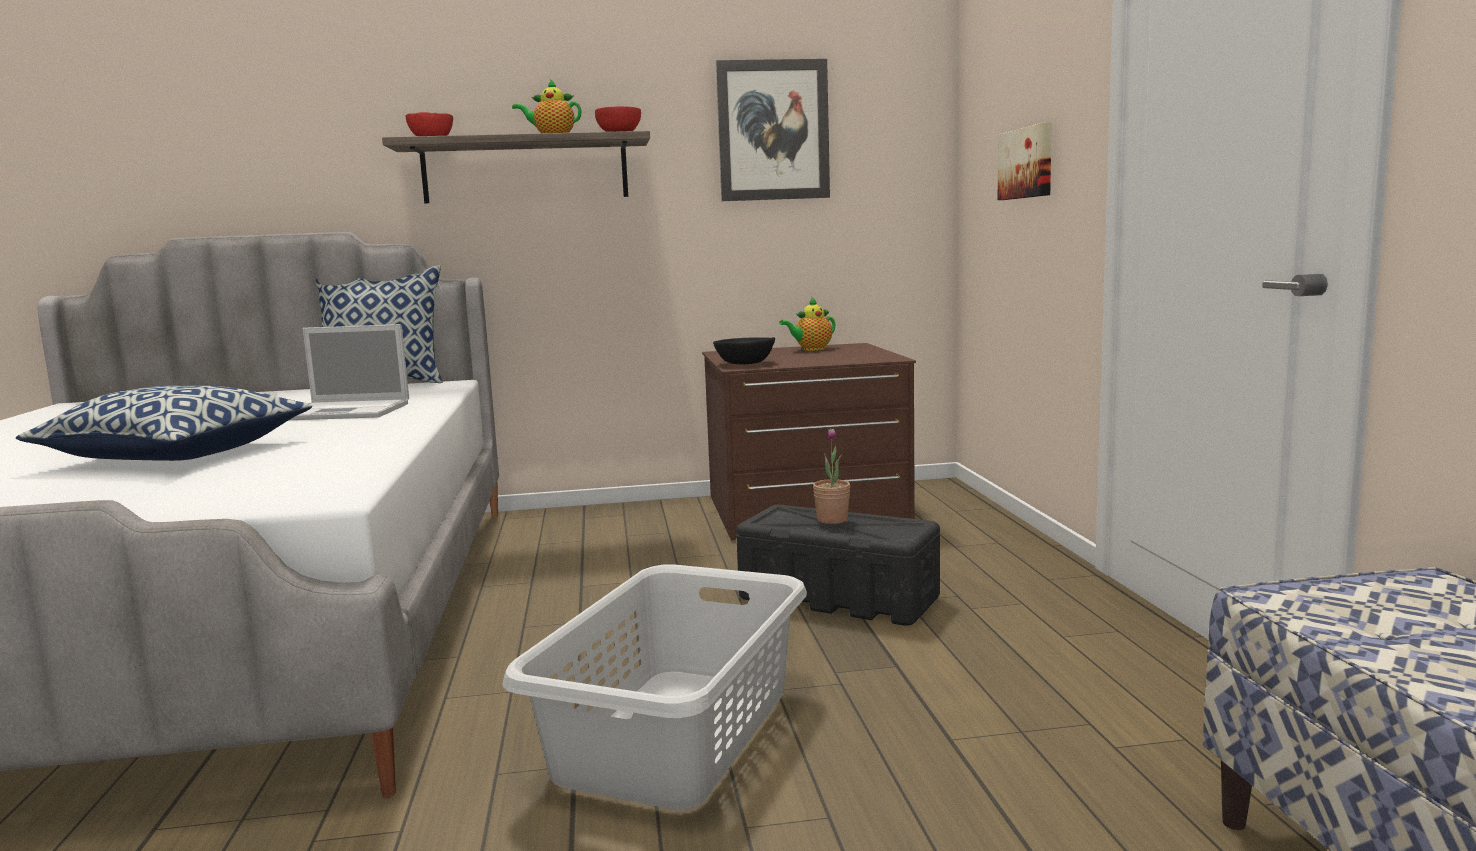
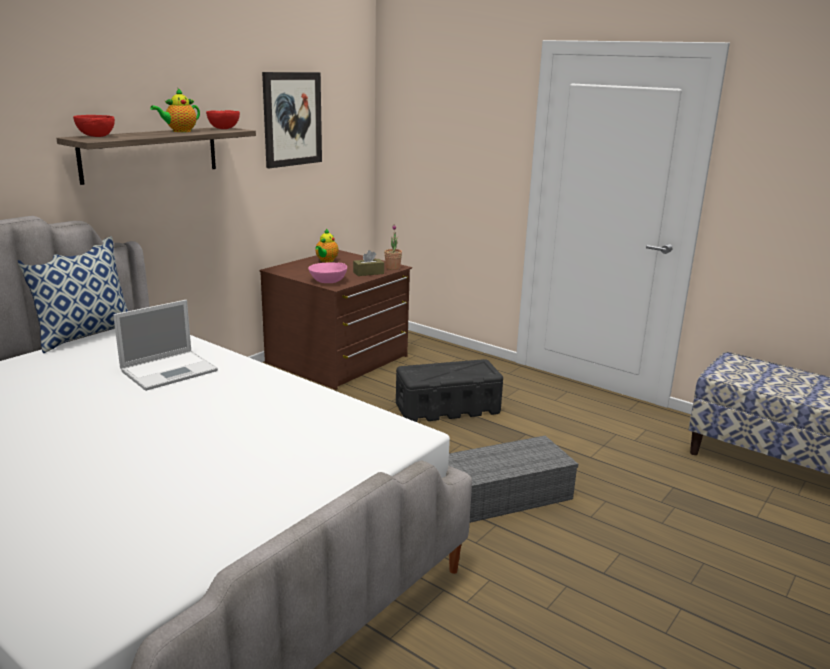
camera: 45 degrees left, 10 degrees up
(178, 454) = (196, 435): pillow -> none
(672, 733) = (504, 496): grey laundry basket -> grey storage box
(744, 363) = (328, 281): black bowl -> pink bowl
(826, 360) = (368, 273): none -> brown tissue box
(832, 520) = (444, 369): potted plant -> potted plant (392, 268)
(1027, 163) = (456, 154): picture -> none

